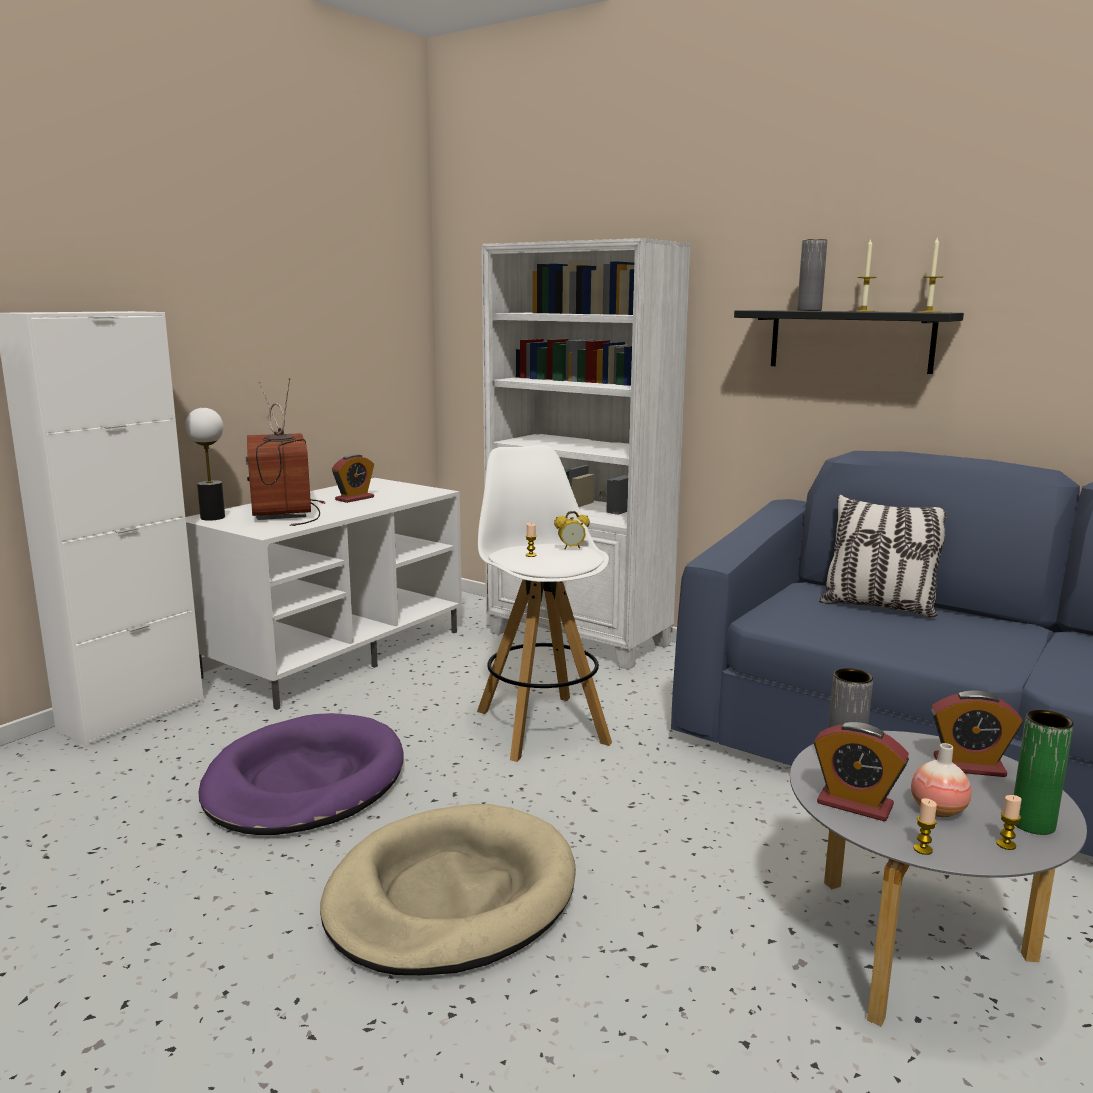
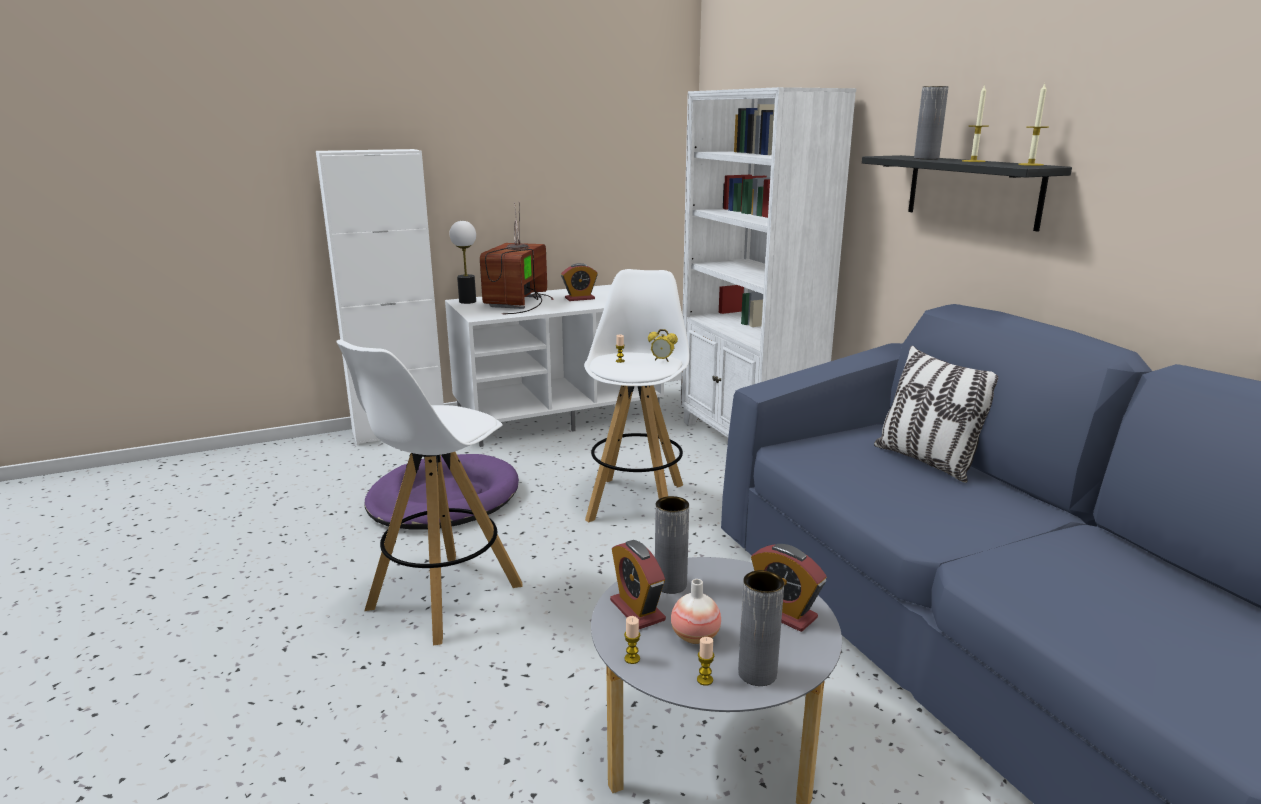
camera: 30 degrees right, 5 degrees up
(450, 896) = (443, 597): beige dog bed -> white stool
(1032, 824) = (757, 673): green vase -> grey vase

